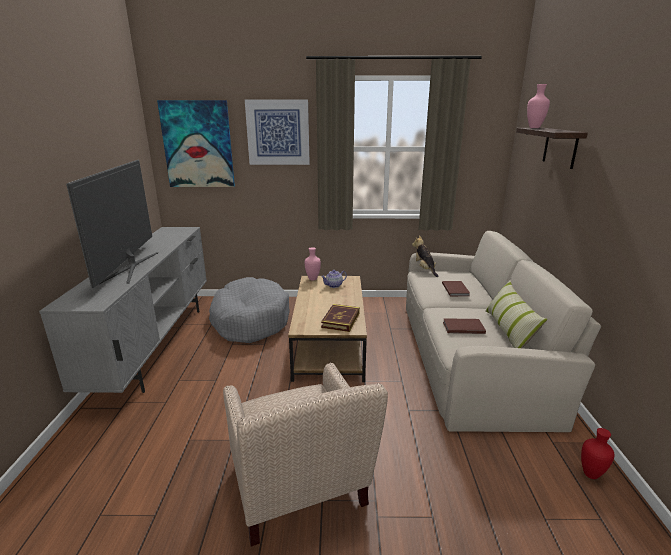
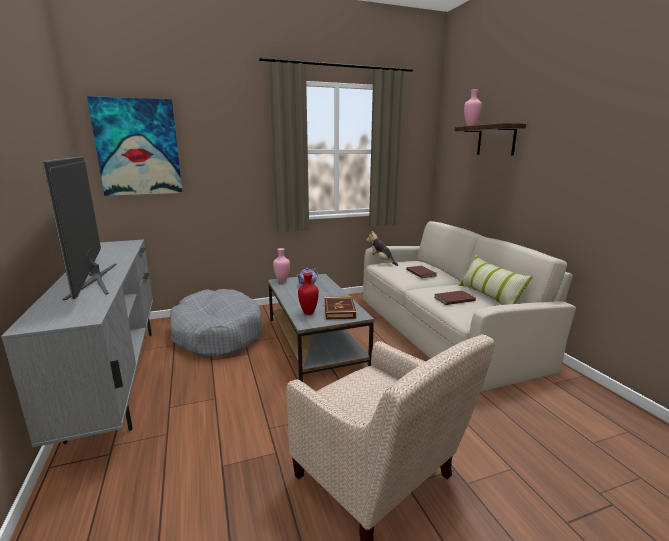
camera: 20 degrees left, 5 degrees down
(278, 132) = (229, 135): picture -> none
(330, 343) = (315, 341): brown coffee table -> grey coffee table
(591, 474) = (597, 400): red vase -> red vase (309, 313)

